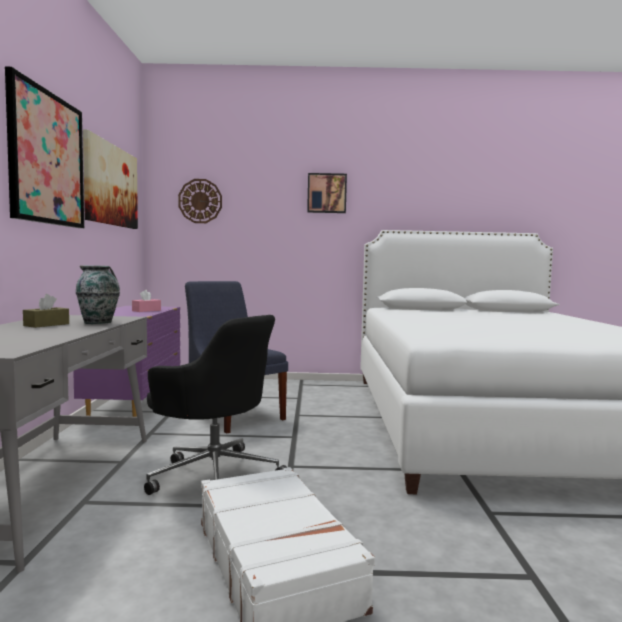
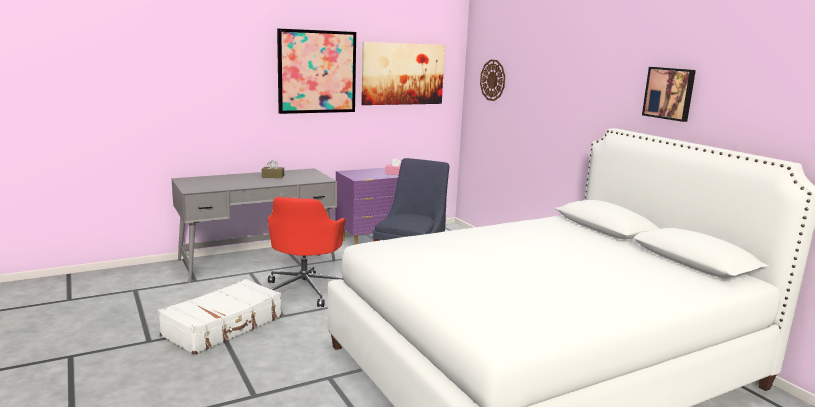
camera: 60 degrees right, 10 degrees up
(99, 323) = (293, 180): vase -> none
(214, 476) = (305, 289): black office chair -> red office chair
(326, 193) = (577, 80): picture -> picture (669, 93)

